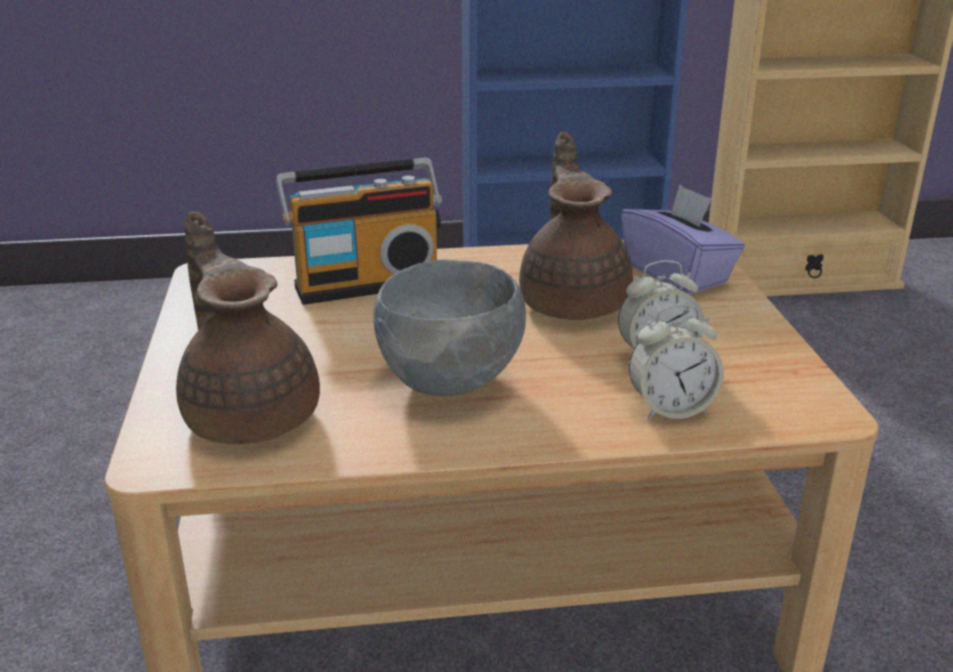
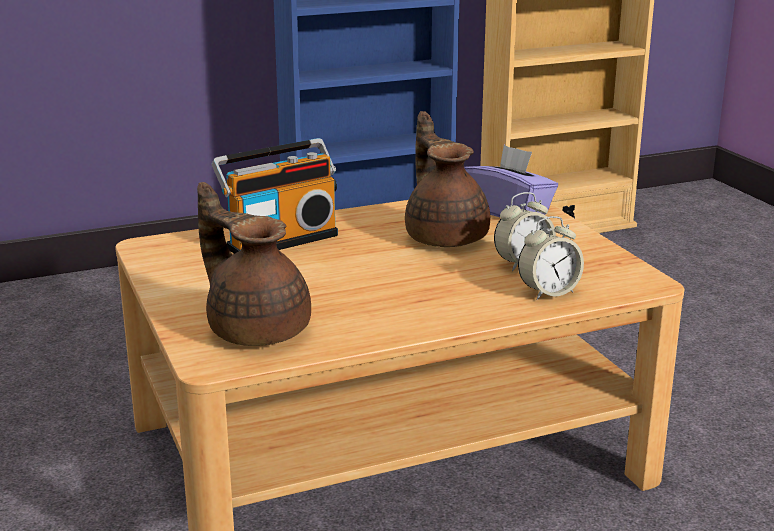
camera: 15 degrees left, 5 degrees down
(452, 381) = (389, 294): grey bowl -> none

